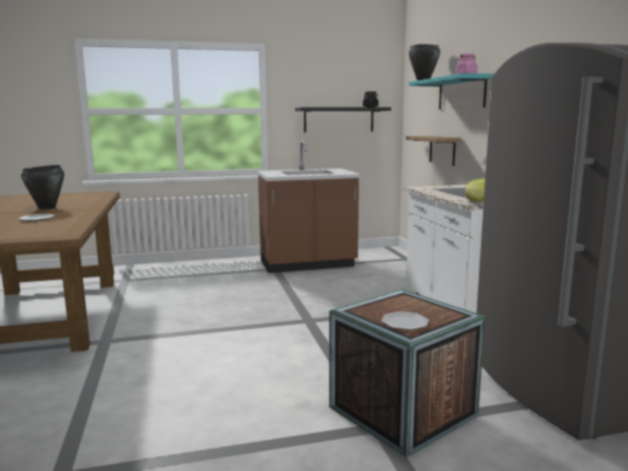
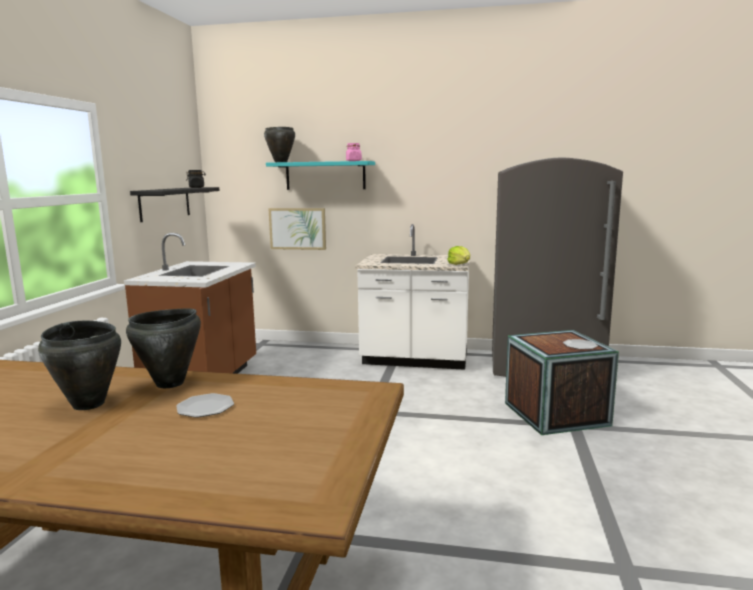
camera: 65 degrees left, 0 degrees up
(78, 211) = (170, 383): none -> black cooking pot
(442, 150) = (297, 228): shelf -> picture

